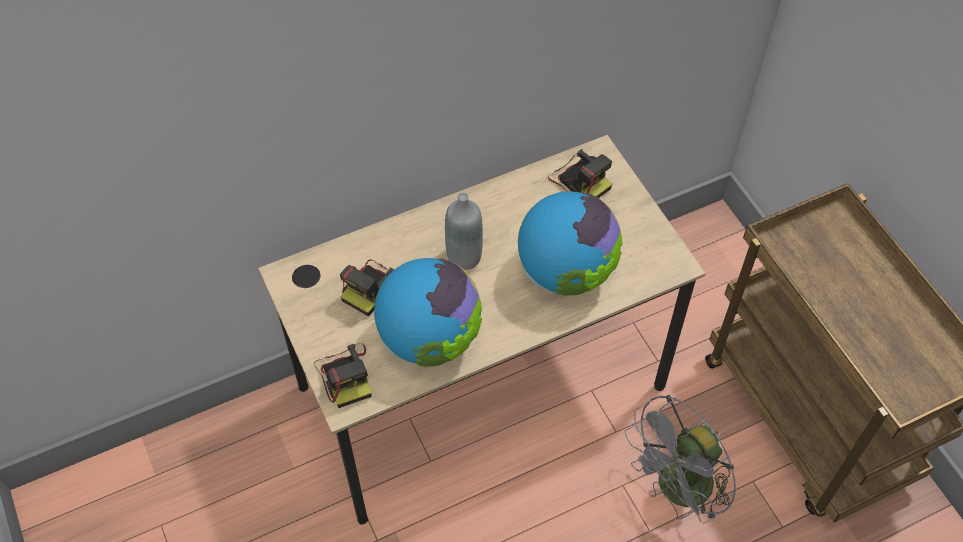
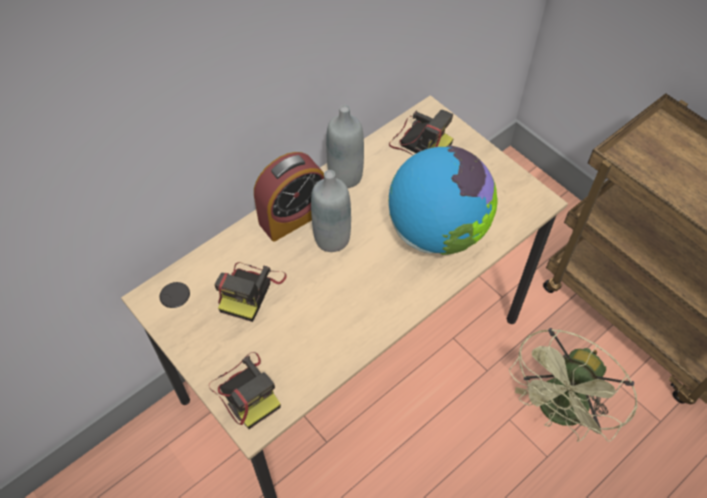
camera: 15 degrees left, 0 degrees up
(430, 339) = (323, 330): globe -> none
(434, 227) = (293, 216): none -> alarm clock
(495, 199) = (345, 176): none -> grey bottle
(677, 491) = (559, 412): grey fan -> green fan

